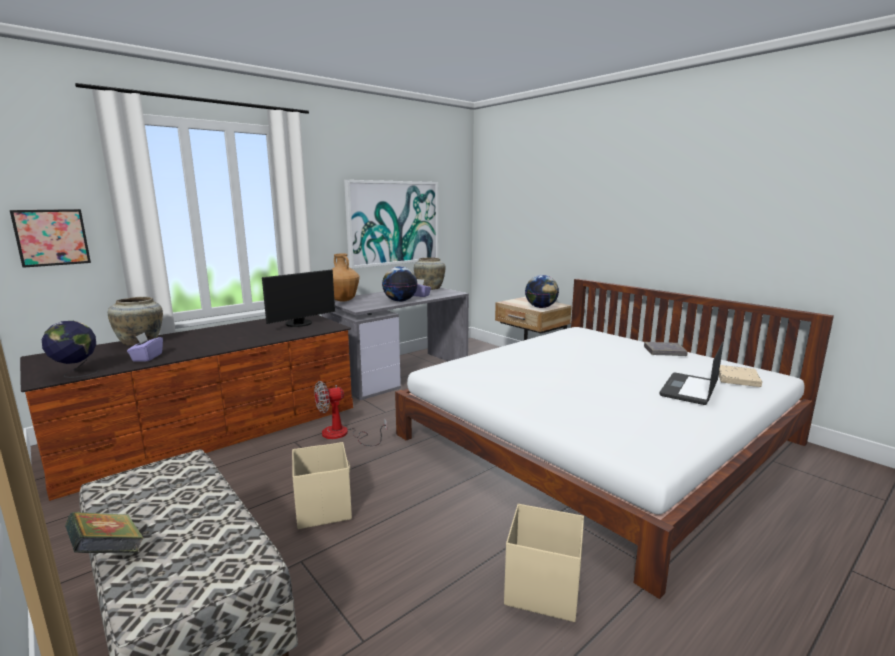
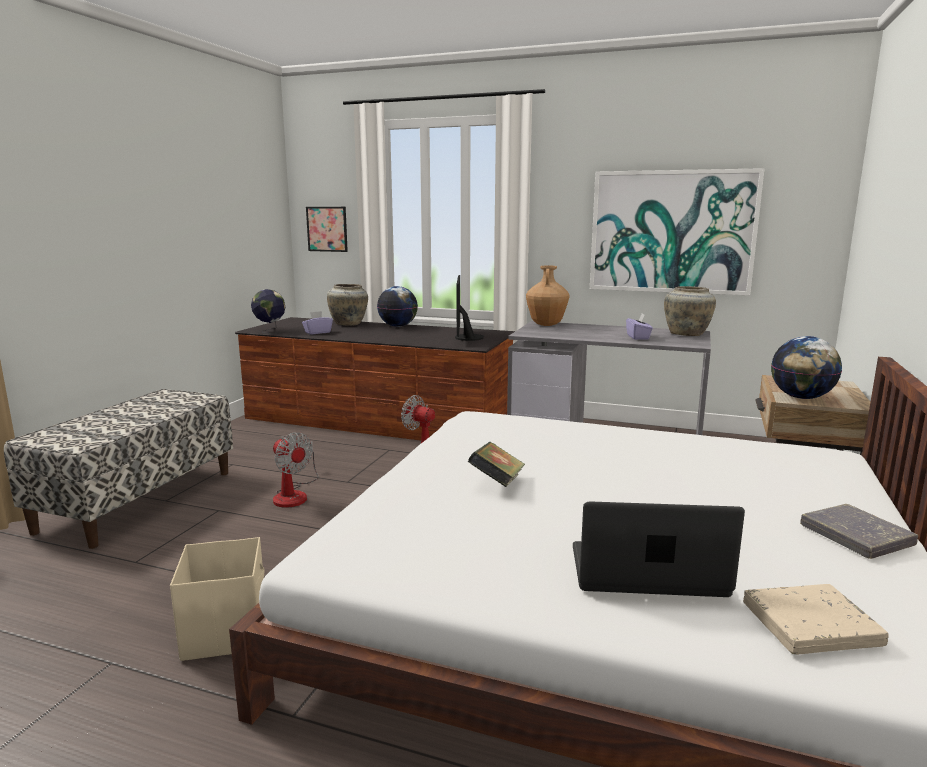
camera: 60 degrees right, 0 degrees up
(108, 553) = (88, 415): book -> book (497, 483)
(300, 324) = (465, 338): monitor -> monitor turned 75 degrees clockwise
(323, 507) = (294, 494): beige storage box -> fan
(400, 301) = (591, 337): globe -> globe (398, 326)

